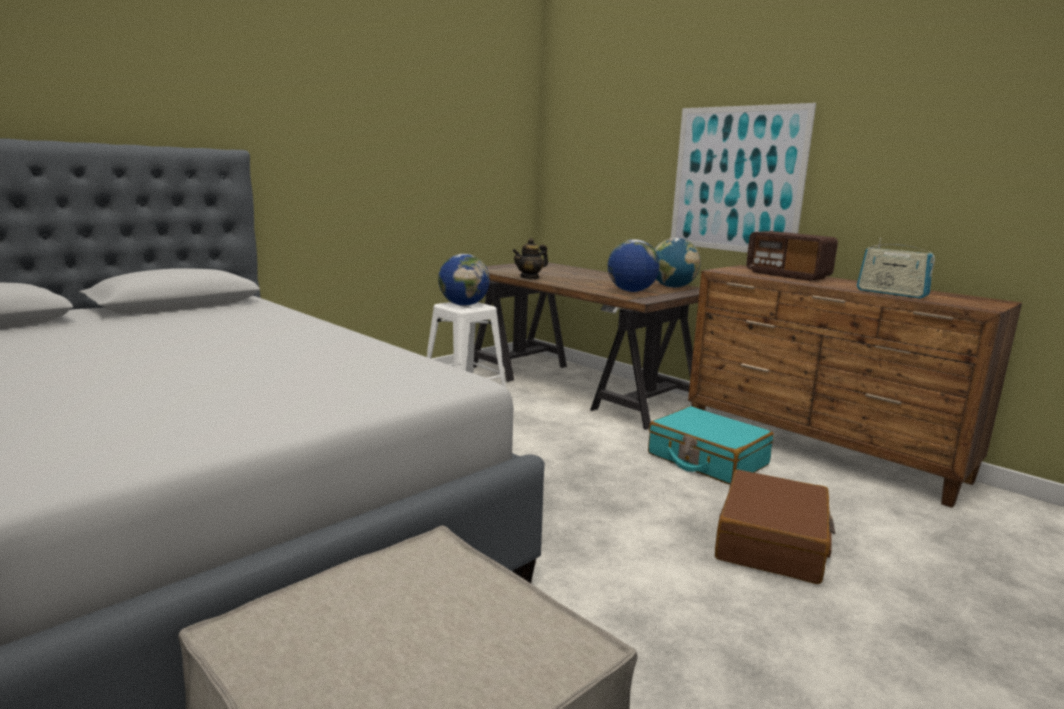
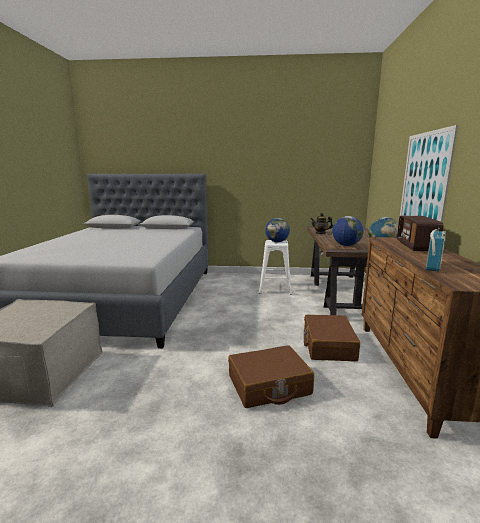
camera: 50 degrees right, 0 degrees up
(707, 459) = (328, 345): turquoise suitcase -> brown suitcase
(891, 293) = (433, 265): radio -> radio turned 150 degrees counterclockwise

